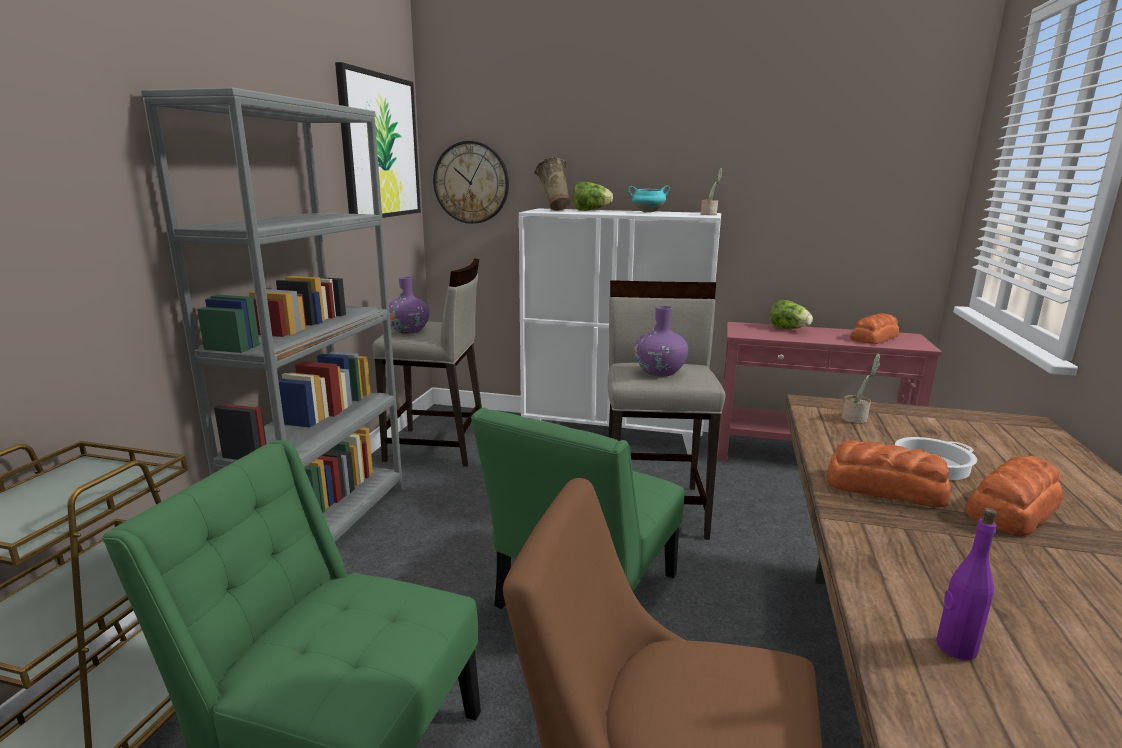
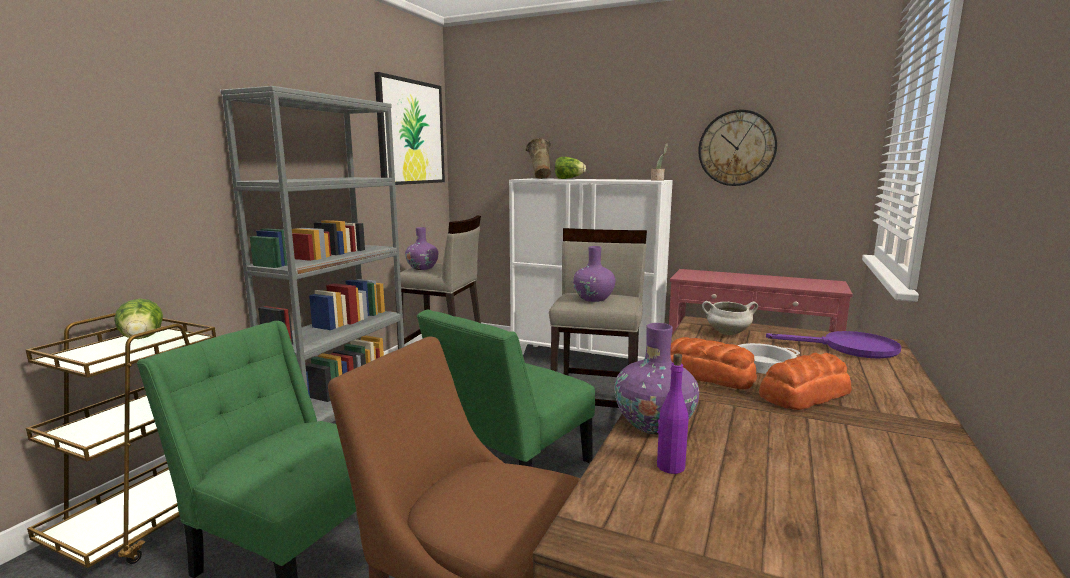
camera: 10 degrees right, 5 degrees down
(471, 182) = (483, 159): wall clock -> wall clock (737, 148)
(647, 212) = (611, 179): turquoise cooking pot -> none
(788, 329) = (727, 275): lettuce -> lettuce (142, 339)
(855, 419) = (727, 333): potted plant -> white cooking pot
(875, 338) = (799, 282): bread -> none
(882, 575) = (654, 424): none -> purple vase
(1003, 433) = (849, 348): none -> purple frying pan

